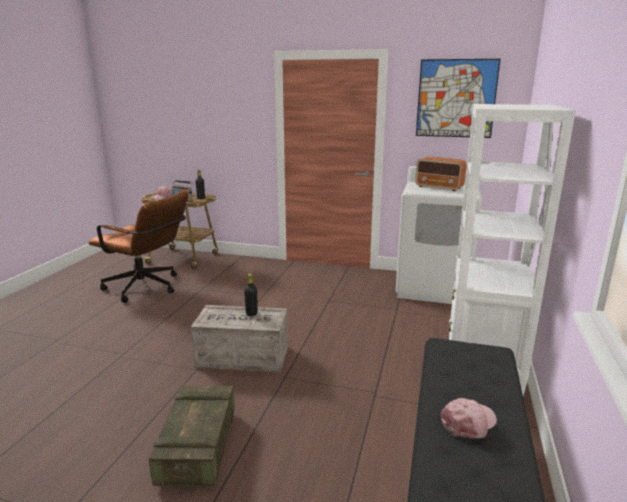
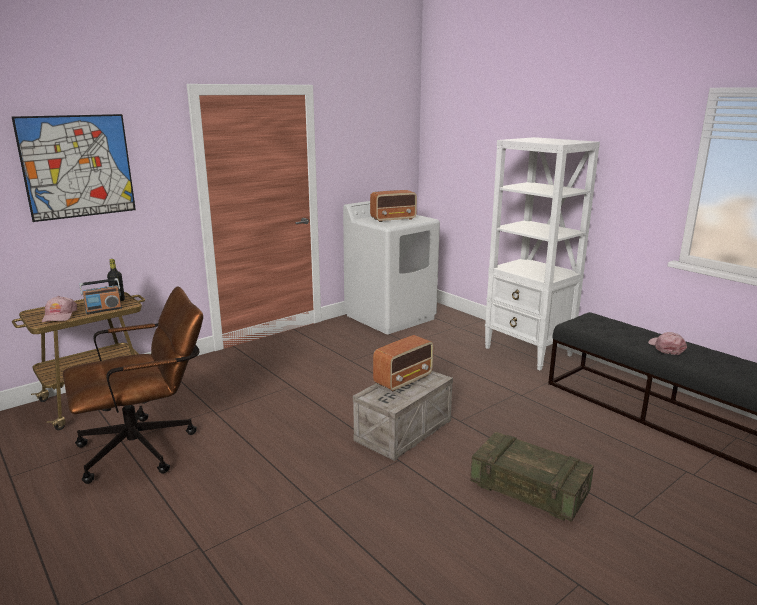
camera: 55 degrees left, 0 degrees up
(251, 313) = (404, 380): black bottle -> radio
(456, 98) = (371, 133): picture -> picture (78, 166)

